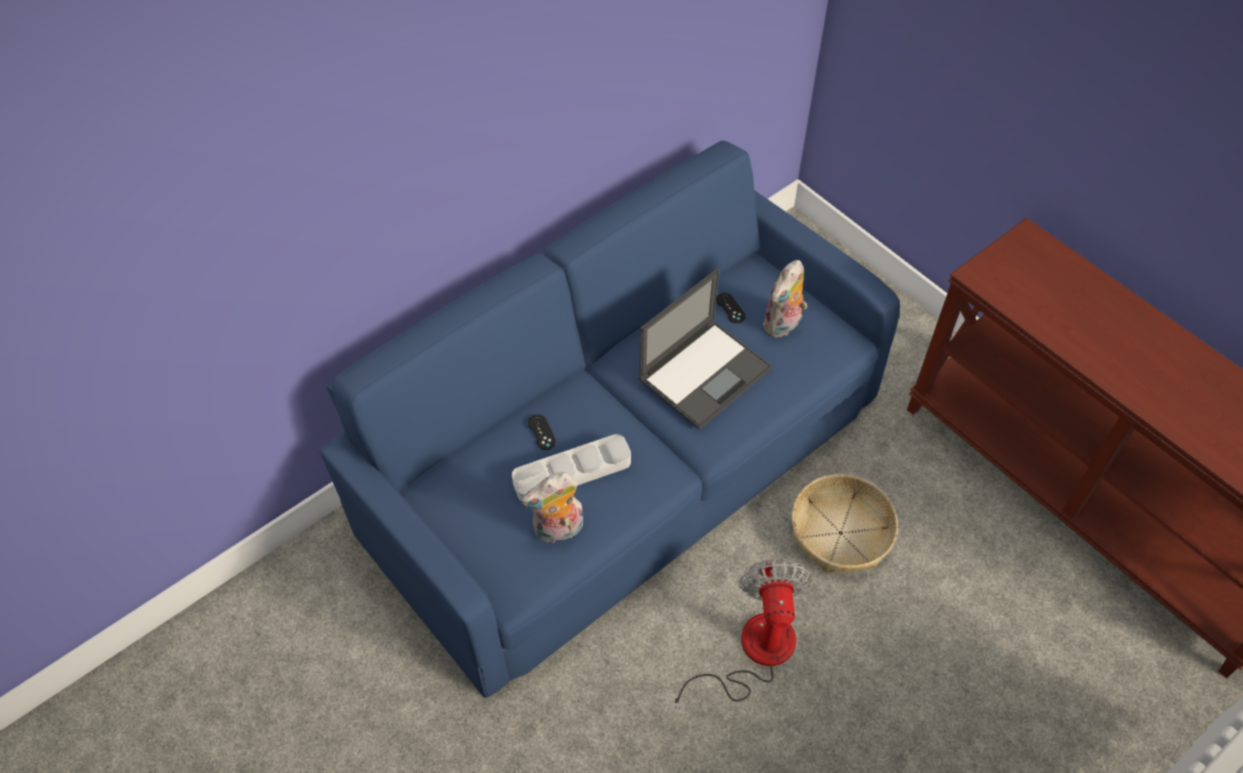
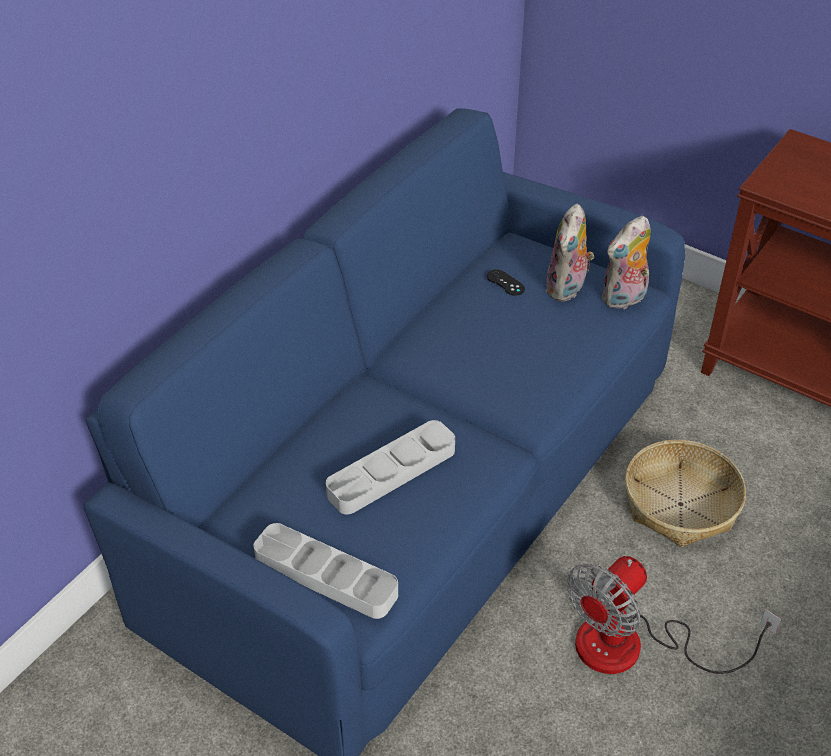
camera: 15 degrees left, 10 degrees down
(490, 553) = (325, 575): none -> grey tray
(541, 432) = (342, 439): black game controller -> none
(558, 531) = (397, 535): plush toy -> plush toy (624, 299)
(705, 373) = (503, 347): laptop -> none
(752, 653) = (633, 648): fan -> fan turned 120 degrees counterclockwise

